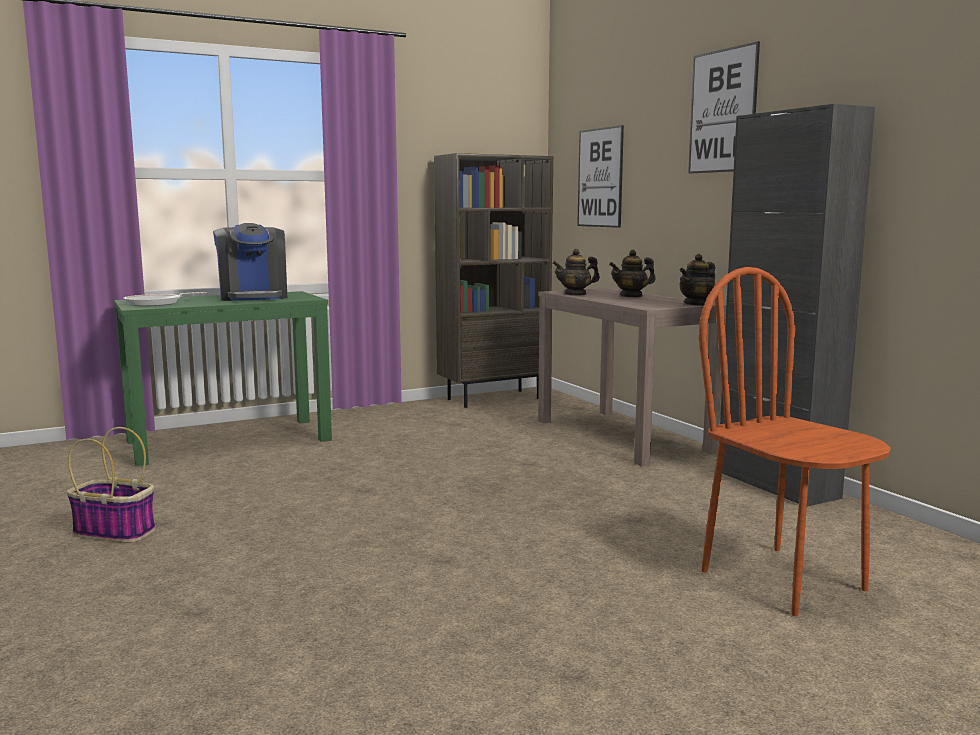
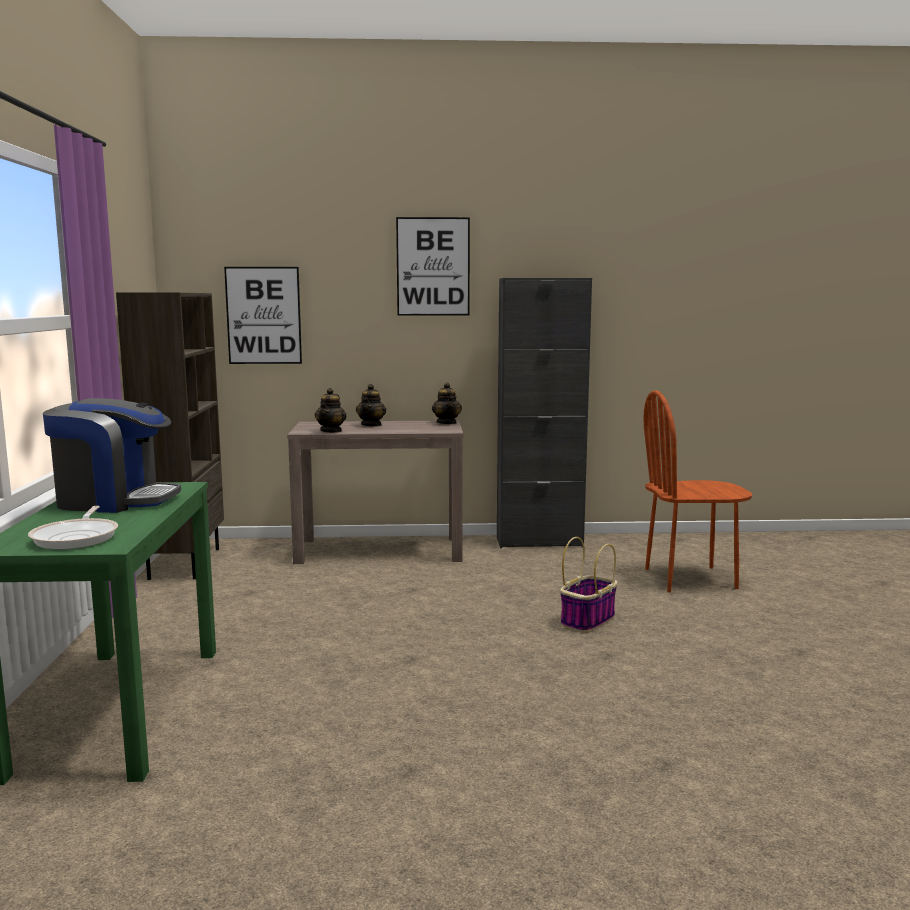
camera: 65 degrees left, 0 degrees up
(116, 532) = (414, 801): basket -> basket (588, 620)

